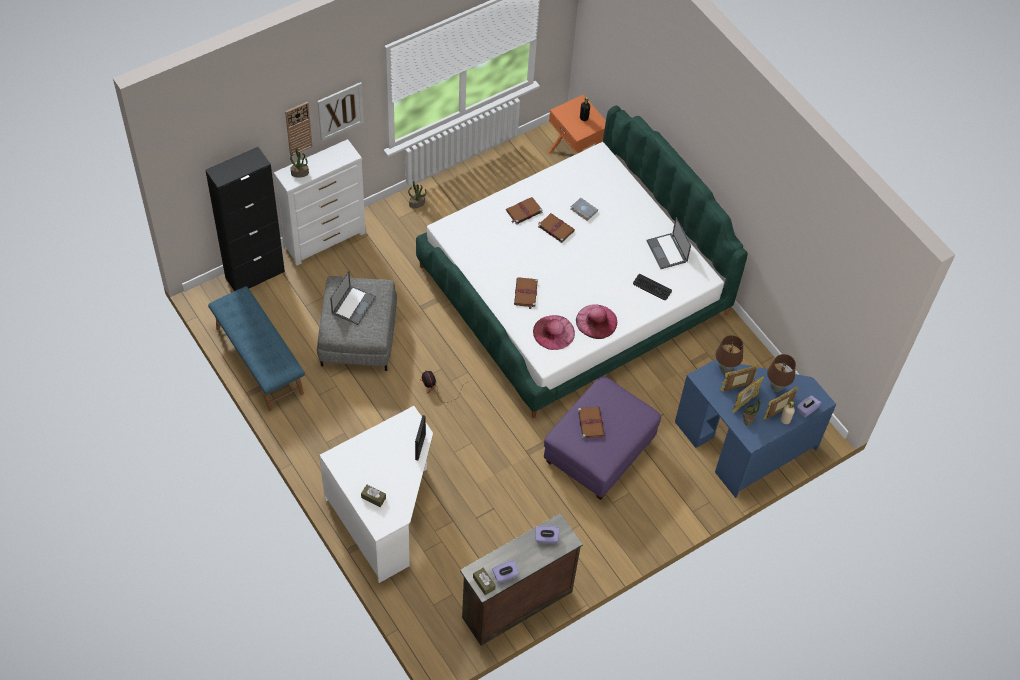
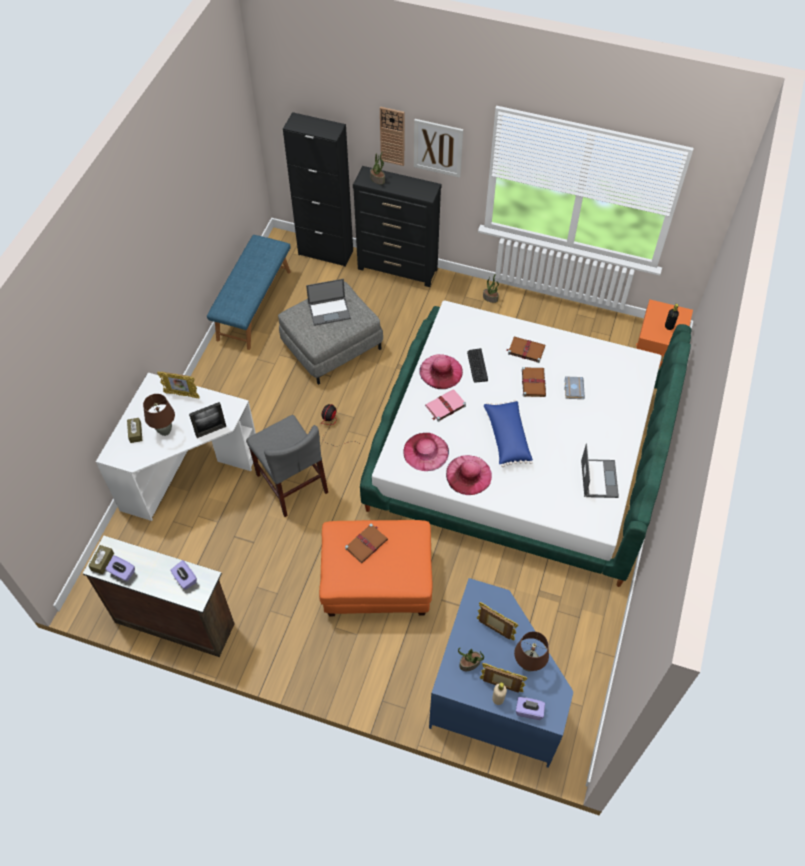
camera: 55 degrees right, 0 degrees up
(325, 240) = (398, 269): white dresser -> black dresser
(464, 449) = (291, 483): none -> grey chair
(492, 274) = (441, 371): none -> pink hat
(526, 293) = (445, 406): brown book -> pink book
(587, 277) = (506, 438): none -> blue pillow
(599, 452) = (376, 582): purple ottoman -> orange ottoman
(652, 287) = (548, 492): keyboard -> keyboard (477, 366)
(667, 251) = (599, 478): laptop -> laptop turned 150 degrees clockwise
(725, 369) = (506, 606): brown table lamp -> brown table lamp (165, 431)
(744, 403) = (483, 648): picture frame -> picture frame (182, 395)

